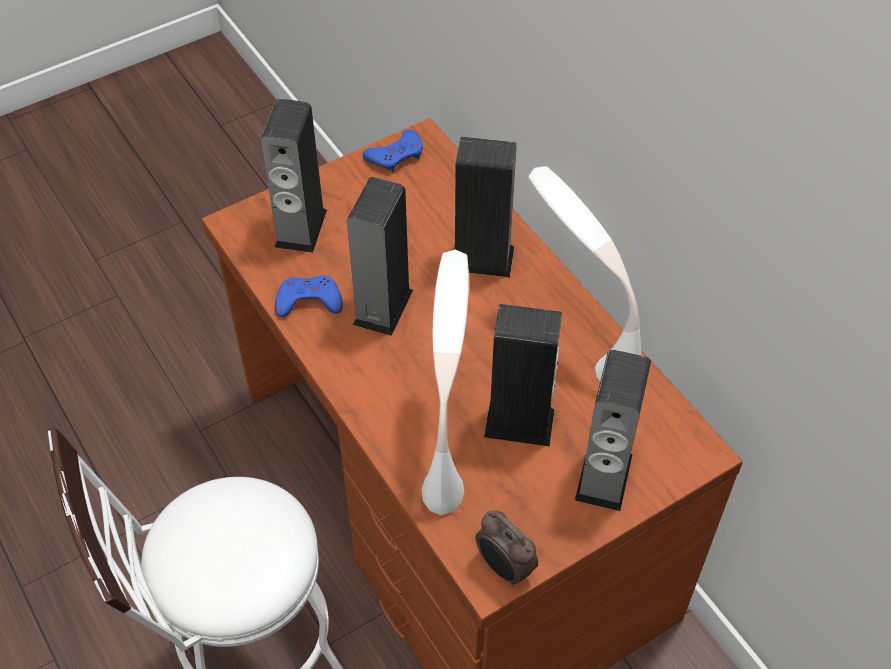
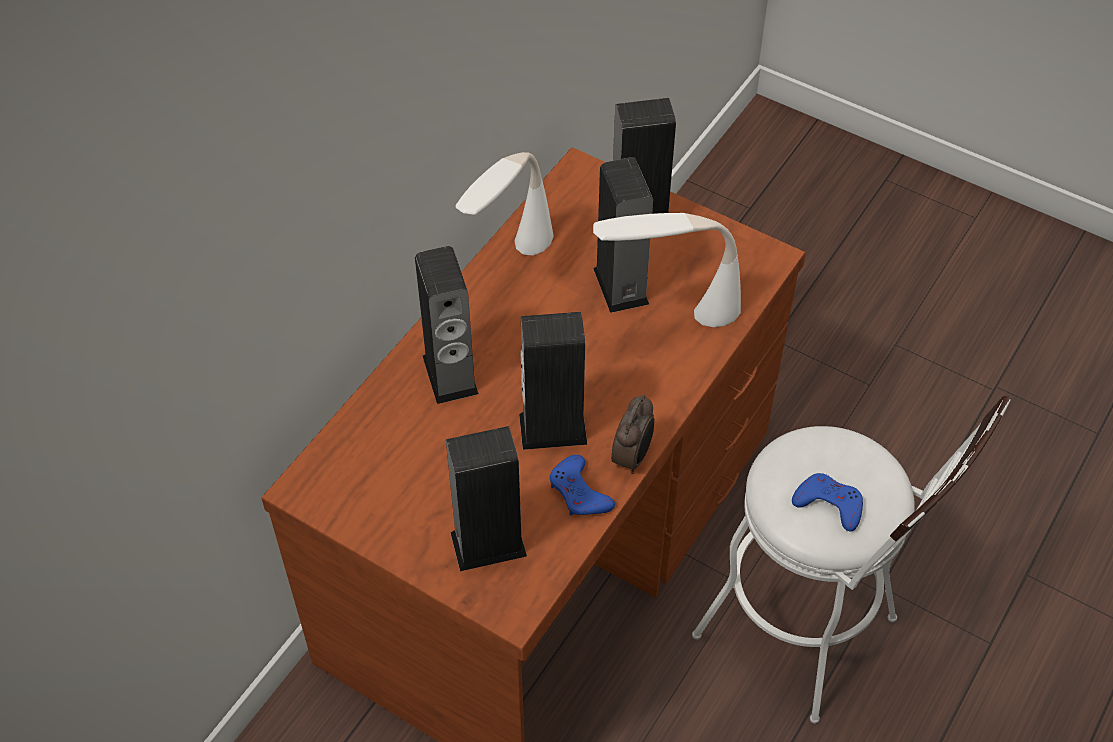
camera: 115 degrees left, 0 degrees up
(396, 155) = (338, 503): blue game controller -> blue game controller (829, 504)
(504, 568) = (756, 252): alarm clock -> alarm clock (632, 457)

